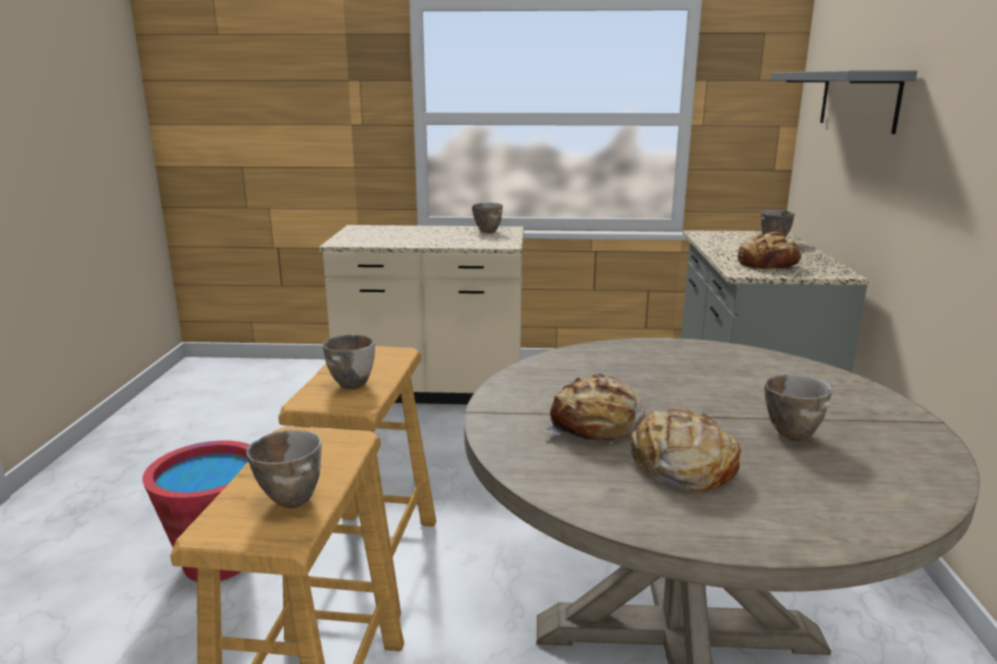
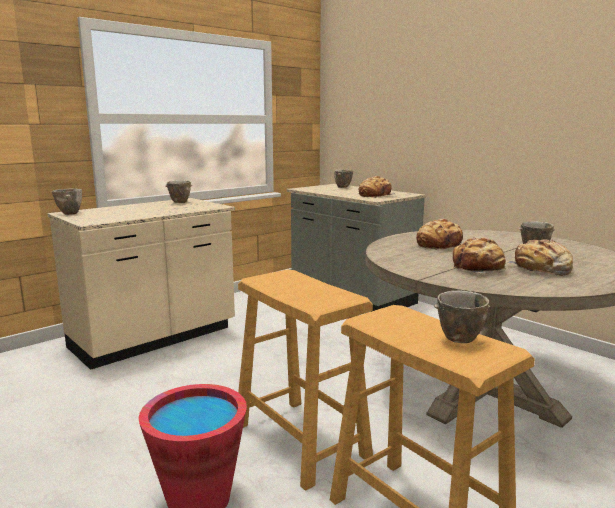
camera: 45 degrees left, 5 degrees down
(353, 384) = (313, 292): bowl -> bowl (70, 213)
(669, 373) = (439, 245): none -> bread
(858, 100) = (384, 103): grey shelf -> none

